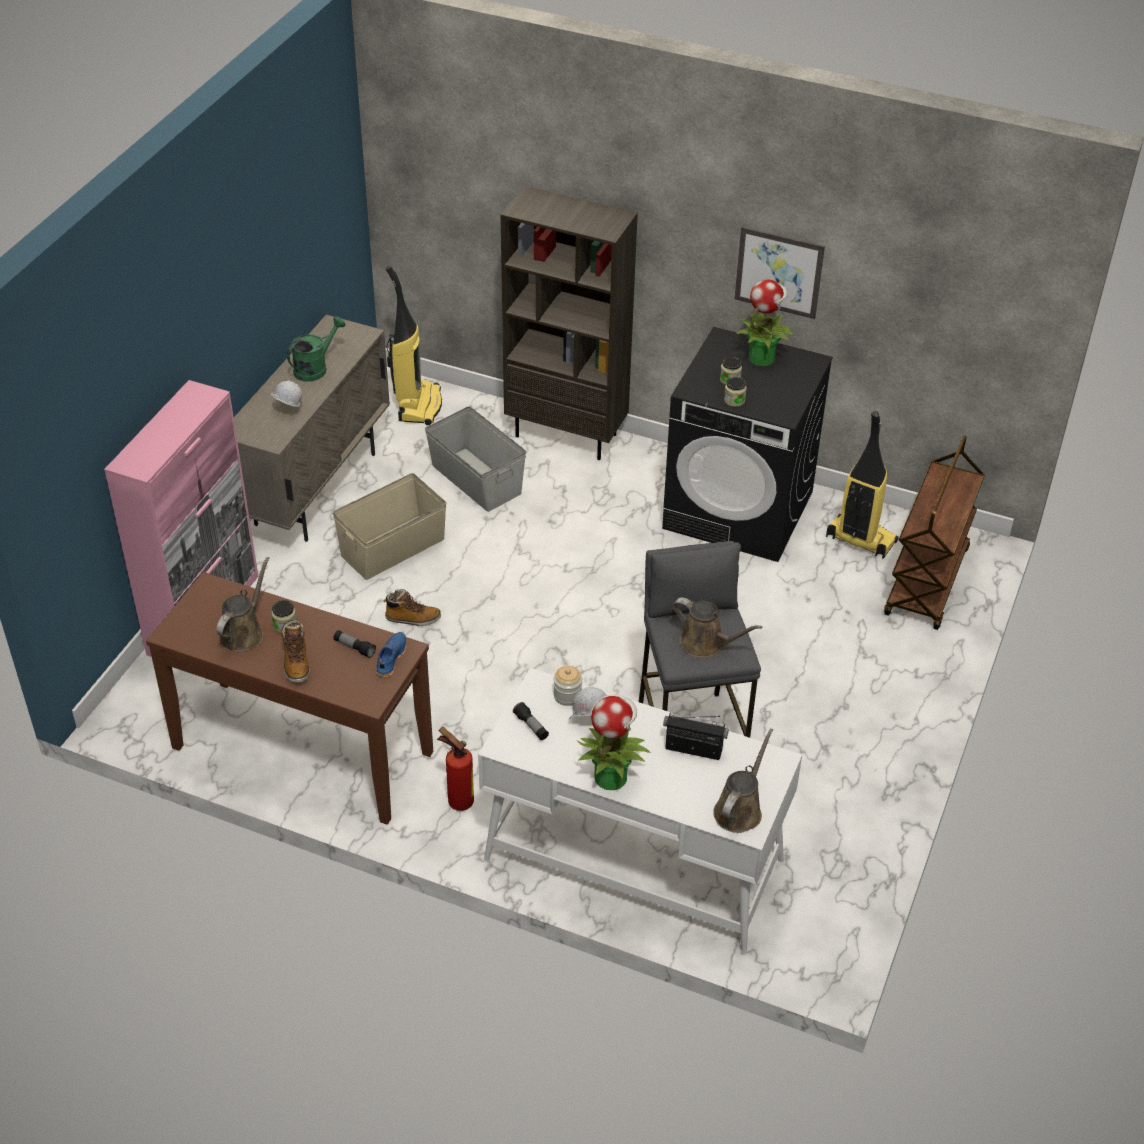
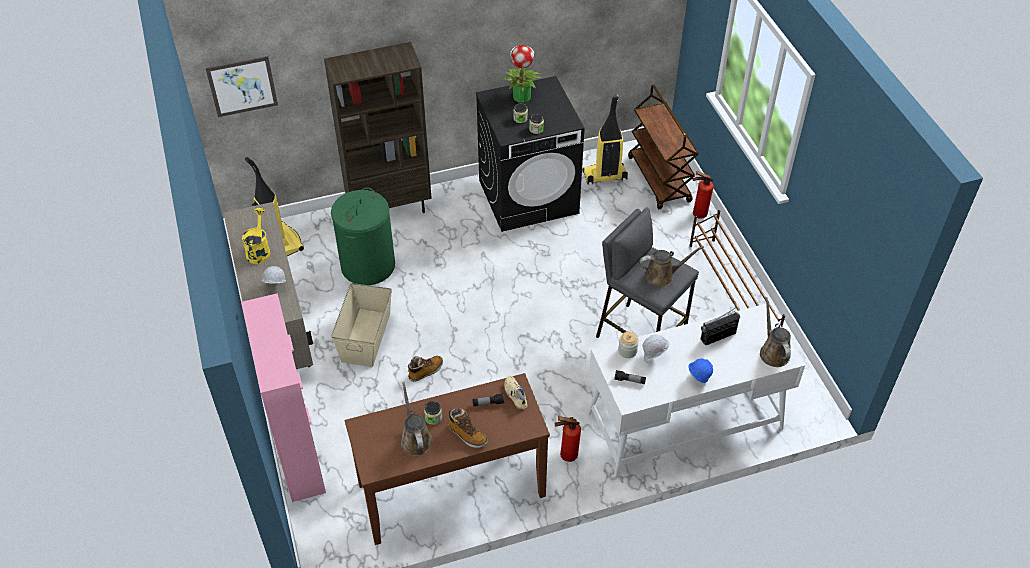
camera: 40 degrees left, 5 degrees up
(315, 368) = (259, 250): green watering can -> yellow watering can
(390, 658) = (515, 395): blue shoe -> beige shoe
(476, 478) = (367, 265): grey storage box -> green laundry basket
(610, 776) = (697, 379): potted plant -> blue hard hat
(778, 272) = (511, 39): picture -> picture (242, 86)
(865, 763) = (731, 293): none -> brown shoe rack
(930, 649) = (697, 214): none -> fire extinguisher

